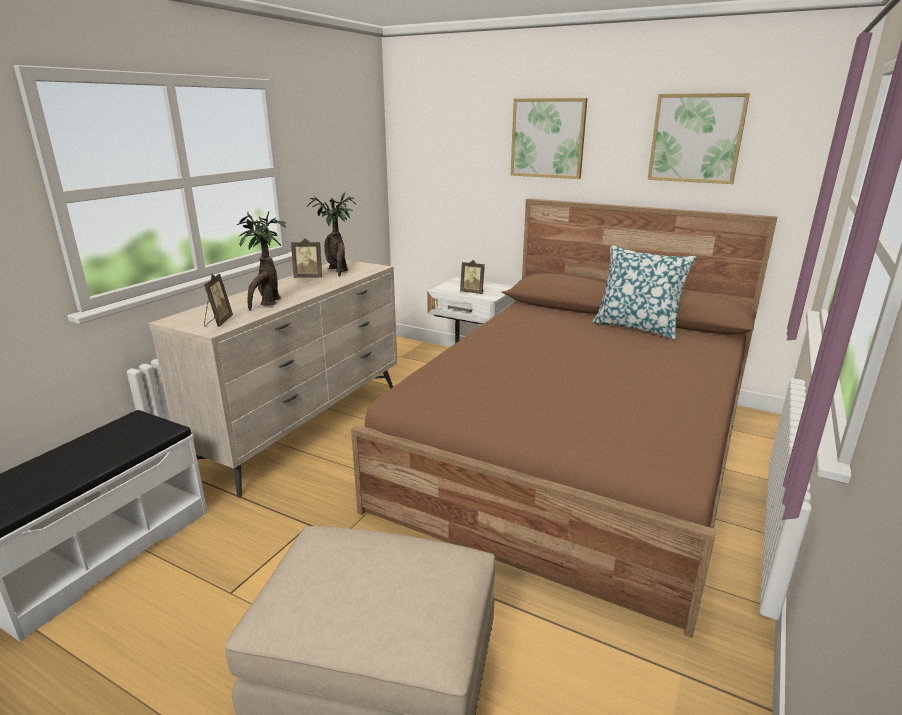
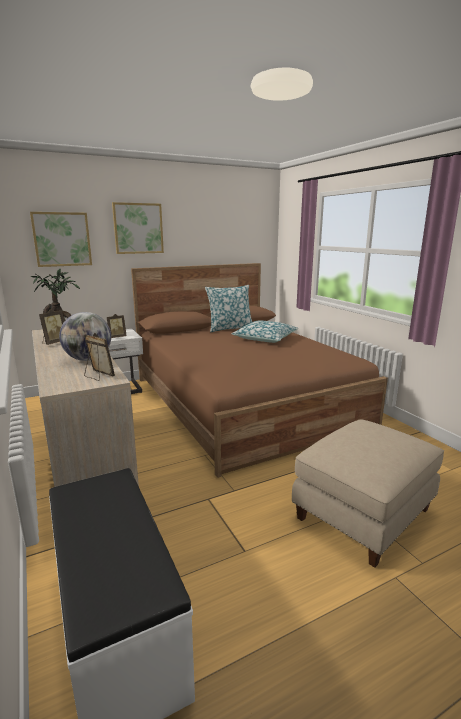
camera: 55 degrees left, 5 degrees down
(267, 303) = (88, 359): potted plant -> globe
(638, 362) = (265, 338): none -> pillow
(696, 138) = (219, 227): picture -> picture (62, 239)

